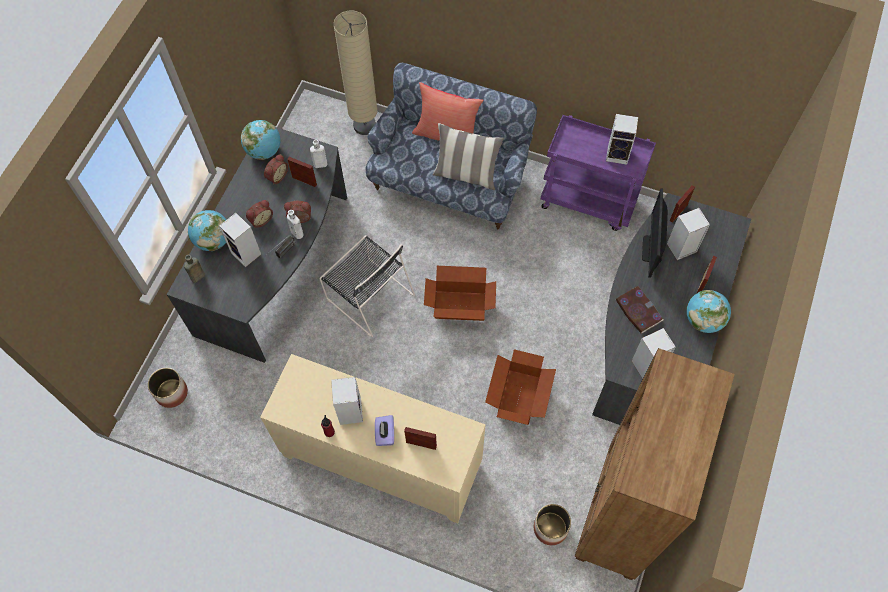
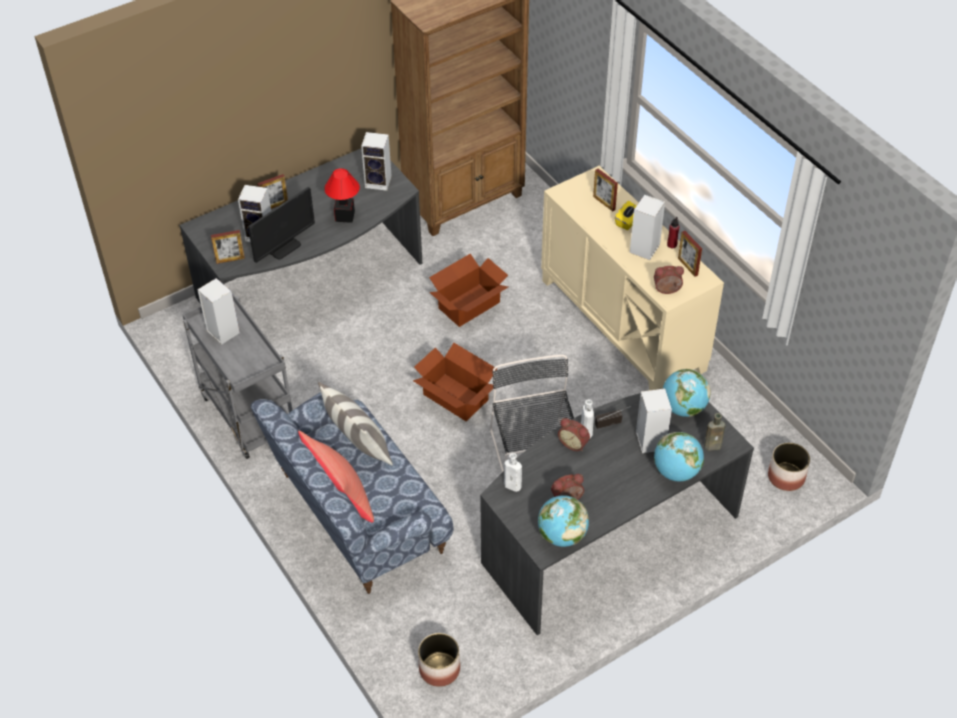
camera: 145 degrees left, 15 degrees down
(260, 219) = (614, 465): alarm clock -> alarm clock (667, 290)
(304, 181) = (542, 478): picture frame -> picture frame (687, 266)
(364, 125) = (395, 636): beige floor lamp -> none
(385, 434) = (627, 222): purple tissue box -> yellow tissue box
(550, 528) = (523, 219): planter -> planter (440, 669)
(589, 201) = (246, 414): purple cart -> grey cart
(638, 310) = (345, 215): book -> table lamp
(703, 320) = (303, 185): globe -> globe (683, 408)

